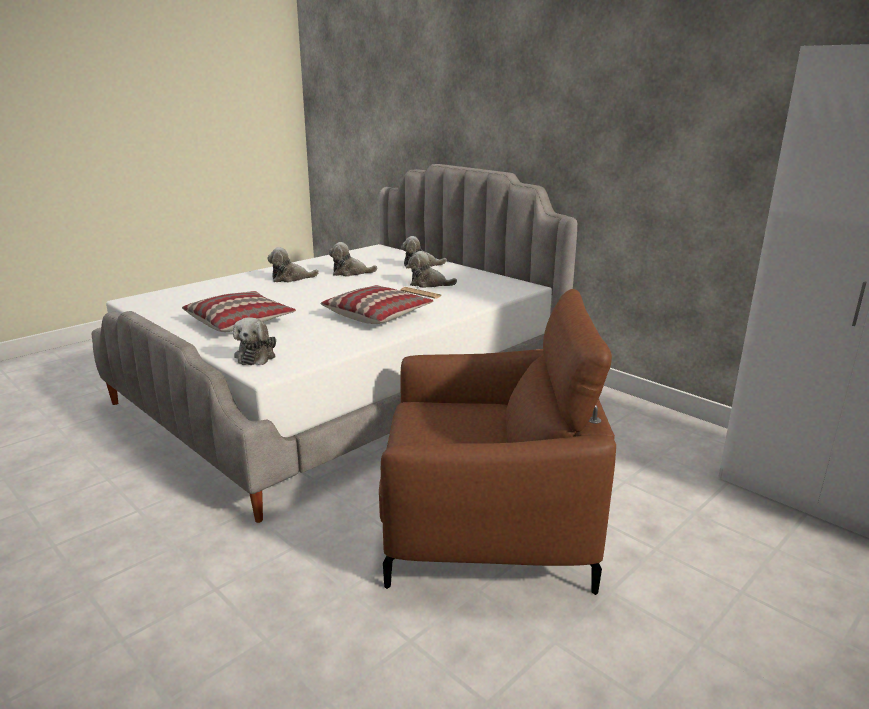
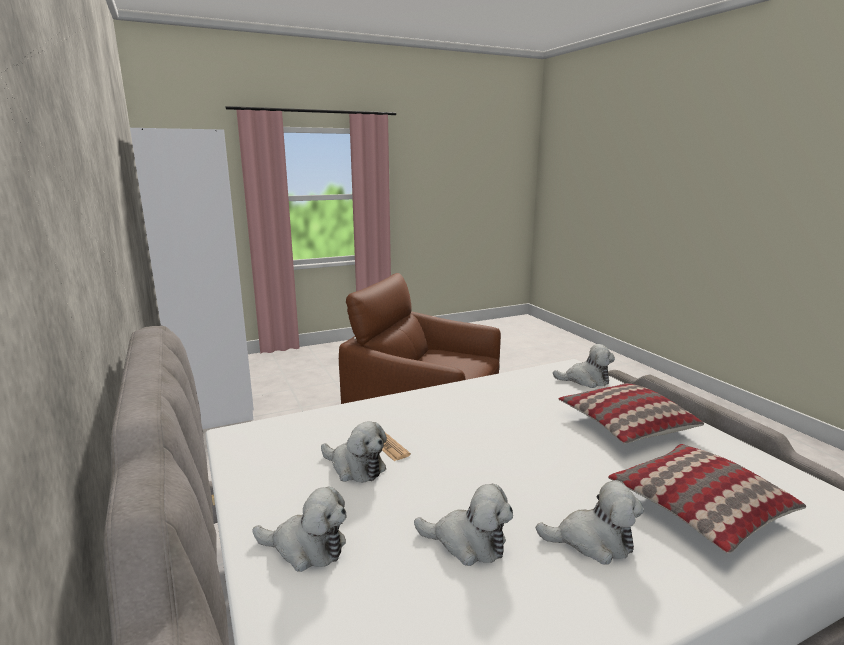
camera: 160 degrees left, 5 degrees down
(256, 356) = (585, 380): plush toy -> plush toy turned 75 degrees clockwise
(378, 315) = (464, 412): pillow -> pillow (698, 509)

